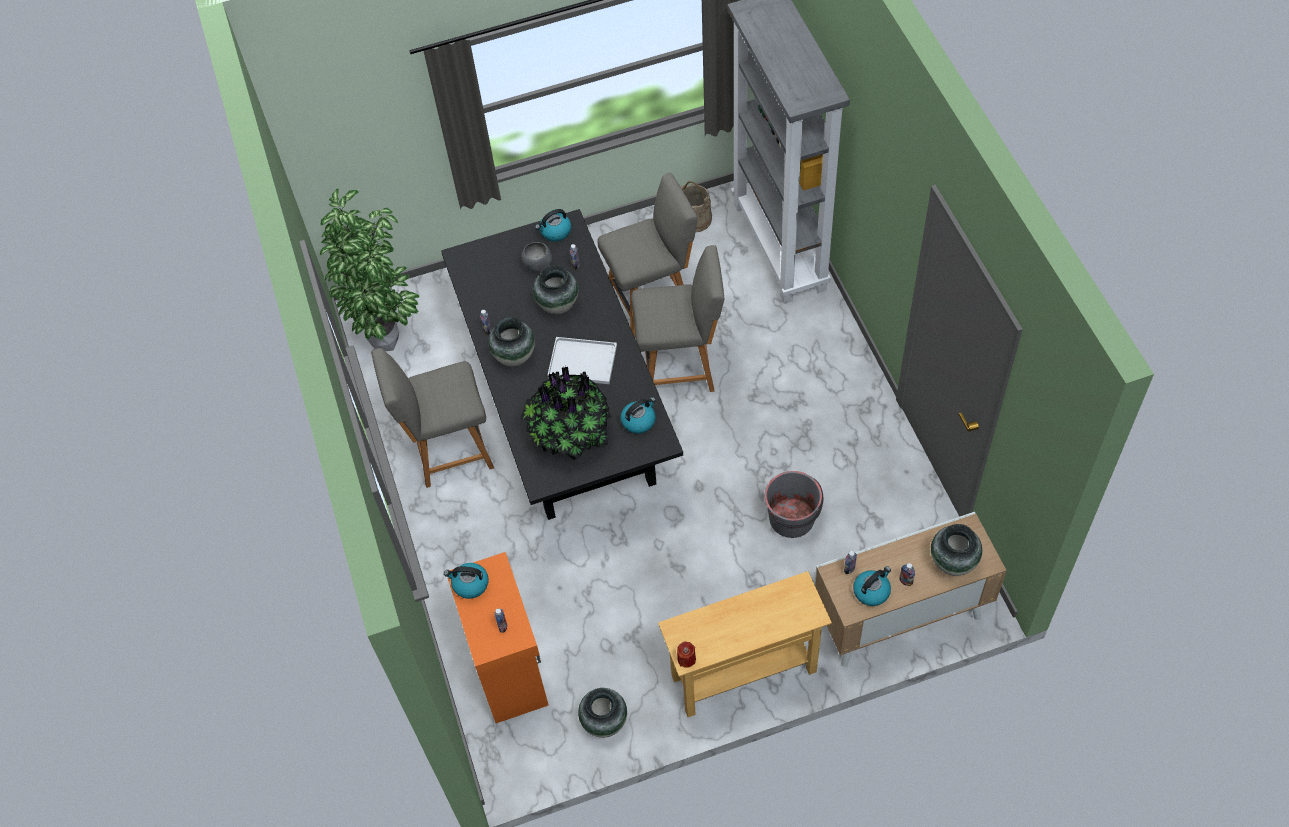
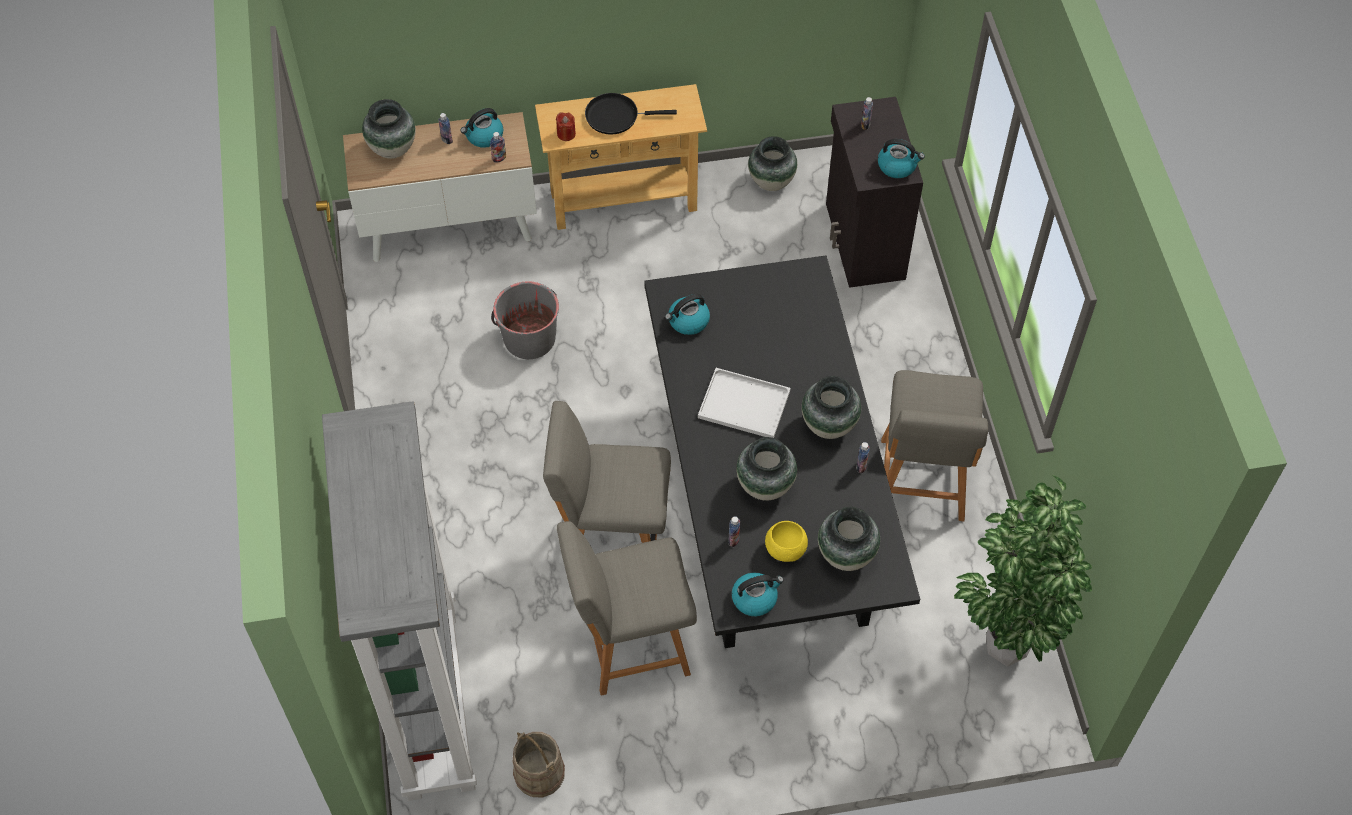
camera: 175 degrees left, 0 degrees up
(448, 450) = (922, 483): grey chair -> grey chair turned 105 degrees clockwise
(494, 268) = (846, 555): none -> vase
(509, 667) = (863, 242): orange cabinet -> black cabinet
(538, 264) = (785, 550): grey bowl -> yellow bowl
(569, 435) = (772, 318): potted plant -> none
(686, 659) = (685, 95): red candle -> red candle (566, 134)
(748, 621) = (616, 116): none -> black frying pan

